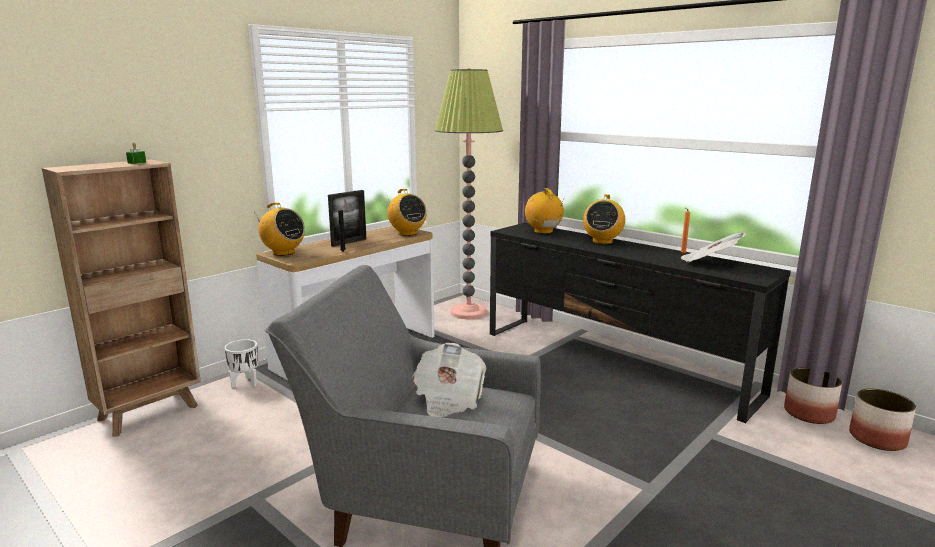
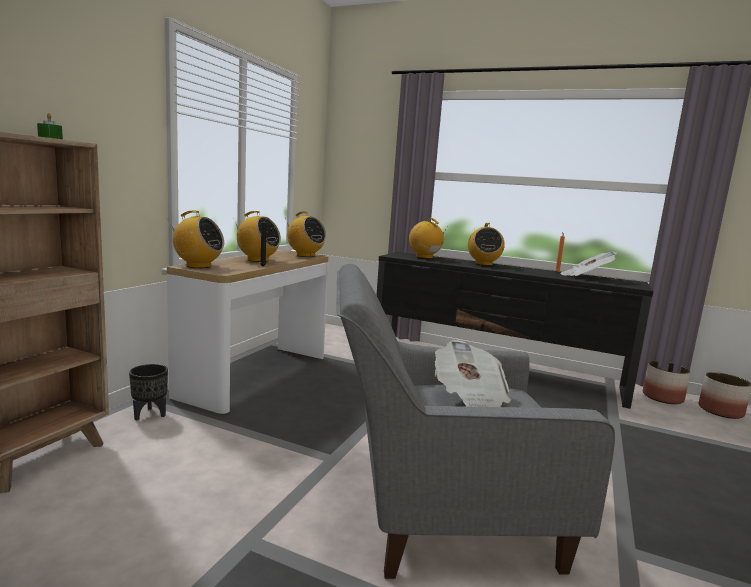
camera: 20 degrees left, 5 degrees down
(245, 383) = (150, 414): white planter -> black planter
(349, 242) = (257, 260): picture frame -> radio
(468, 312) = (338, 337): floor lamp -> none

